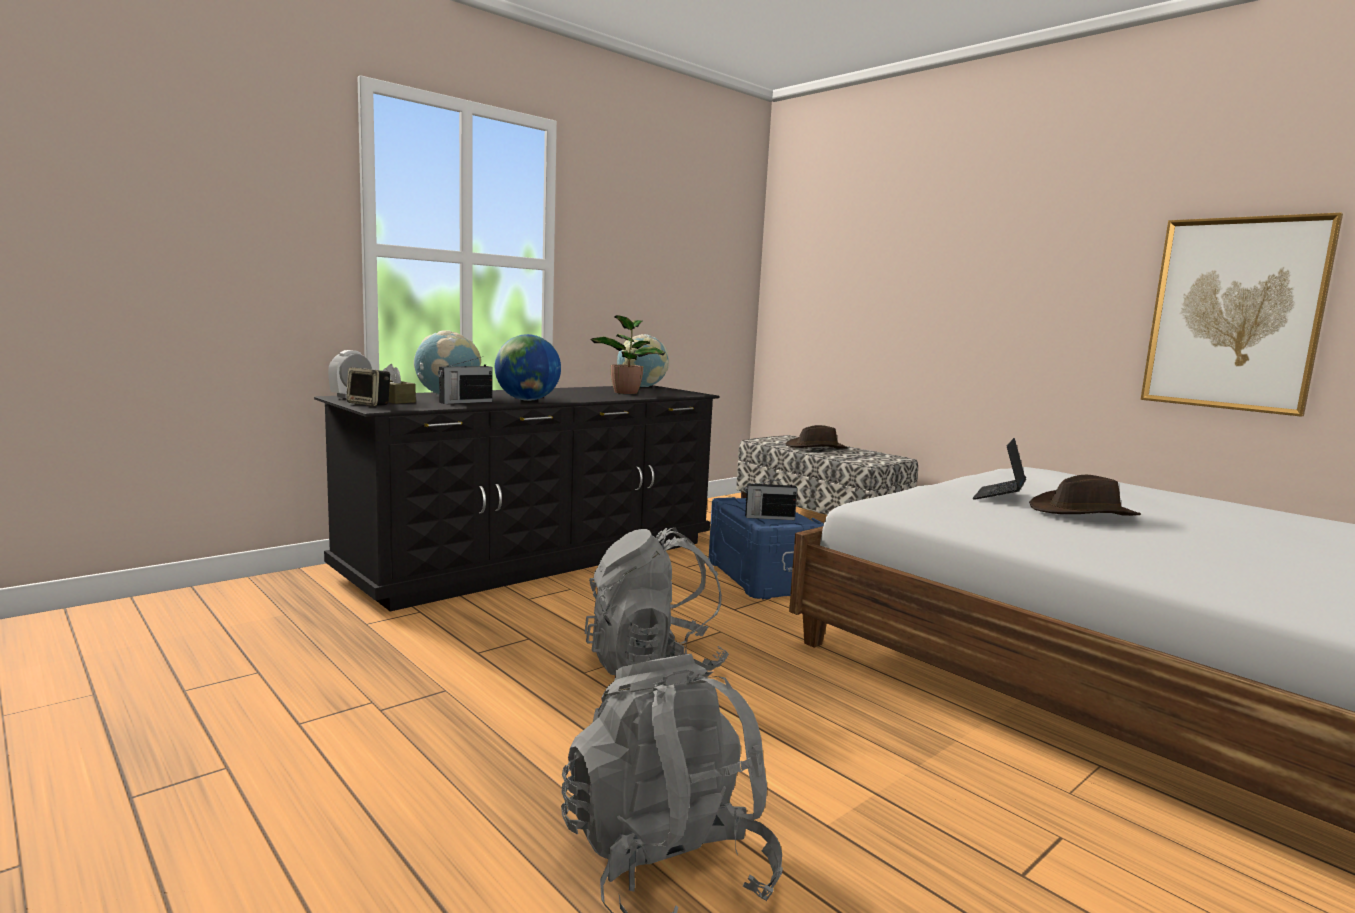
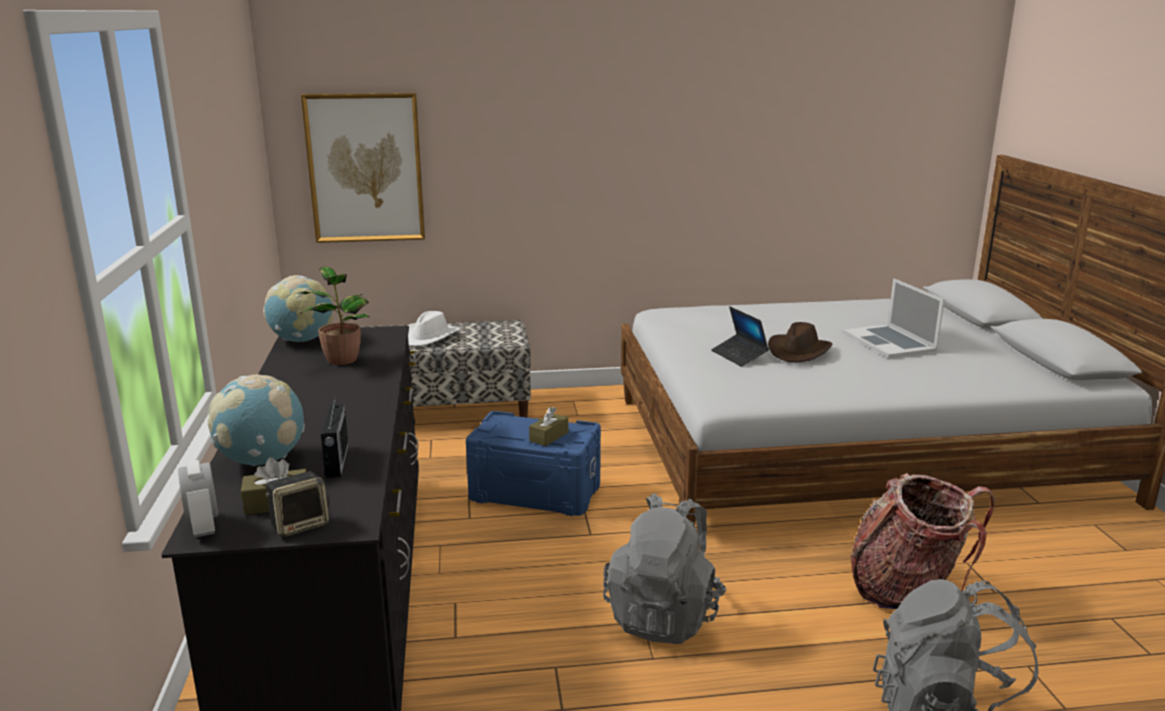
camera: 55 degrees left, 10 degrees up
(527, 400) = (356, 424): globe -> none
(768, 517) = (549, 436): radio -> brown tissue box
(816, 448) = (430, 337): brown hat -> white hat
(905, 794) = (907, 590): none -> backpack
(1234, 314) = (757, 165): picture -> picture (365, 168)
(1259, 544) = (889, 341): none -> laptop

